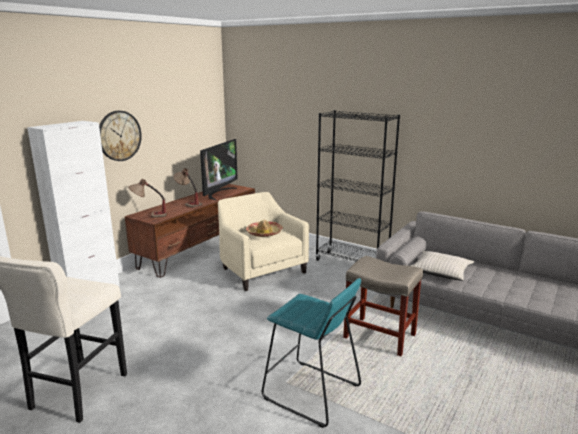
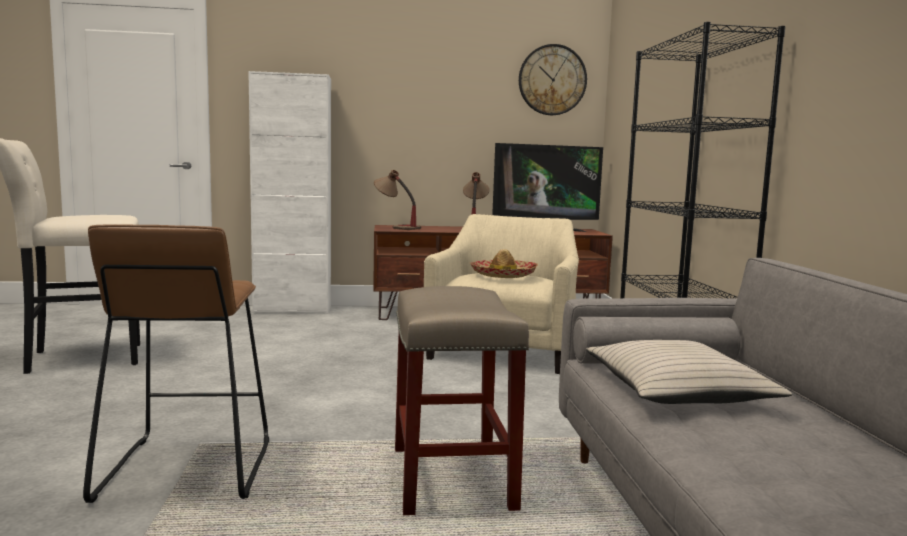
camera: 50 degrees right, 10 degrees down
(119, 136) = (386, 109): wall clock -> wall clock (552, 80)
(311, 393) = (186, 468): turquoise stool -> brown stool

